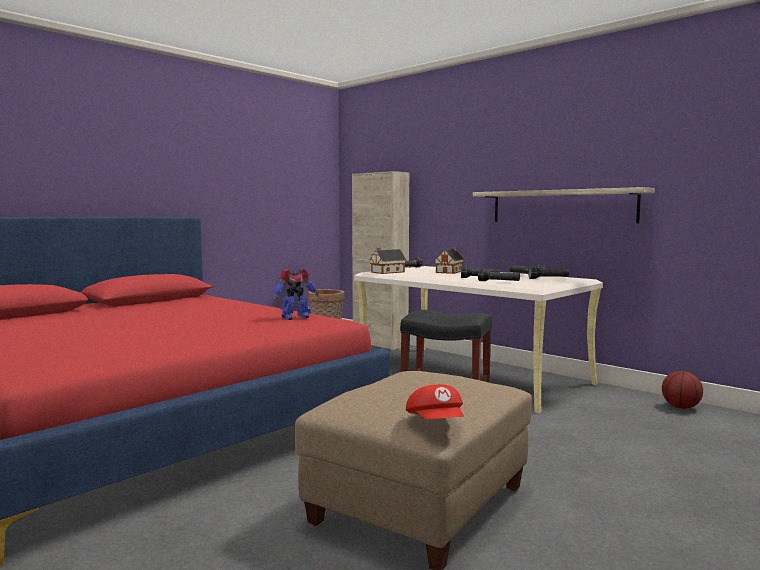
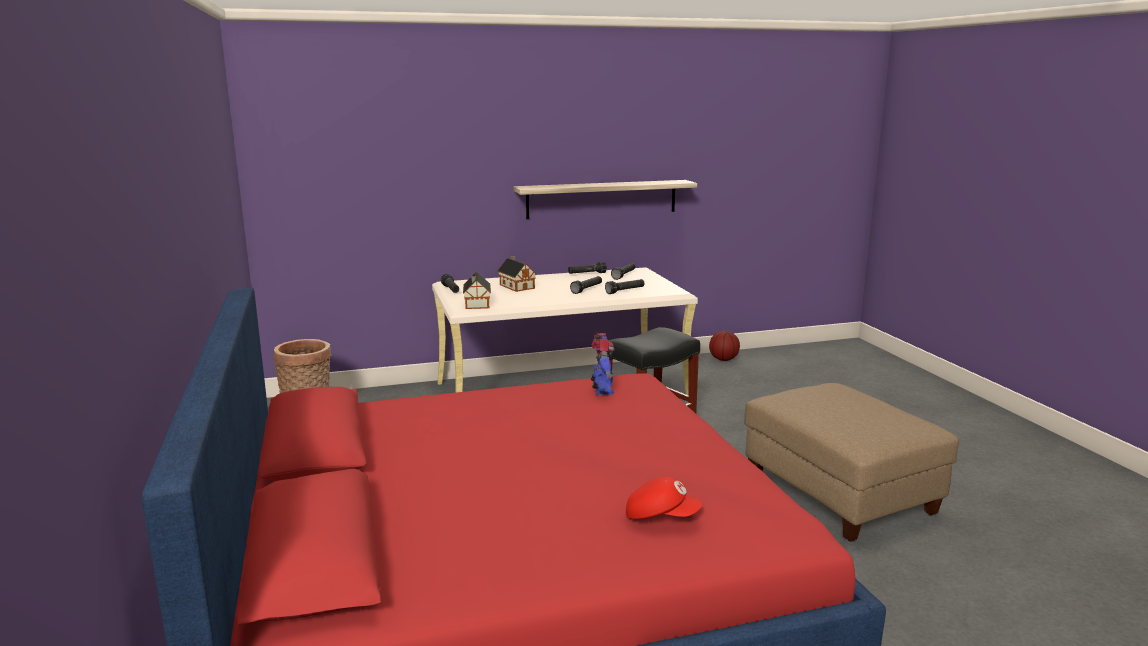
camera: 60 degrees left, 10 degrees up
(380, 343) = (376, 395): beige cabinet -> none
(436, 423) = (920, 421): red cap -> red cap (661, 516)

